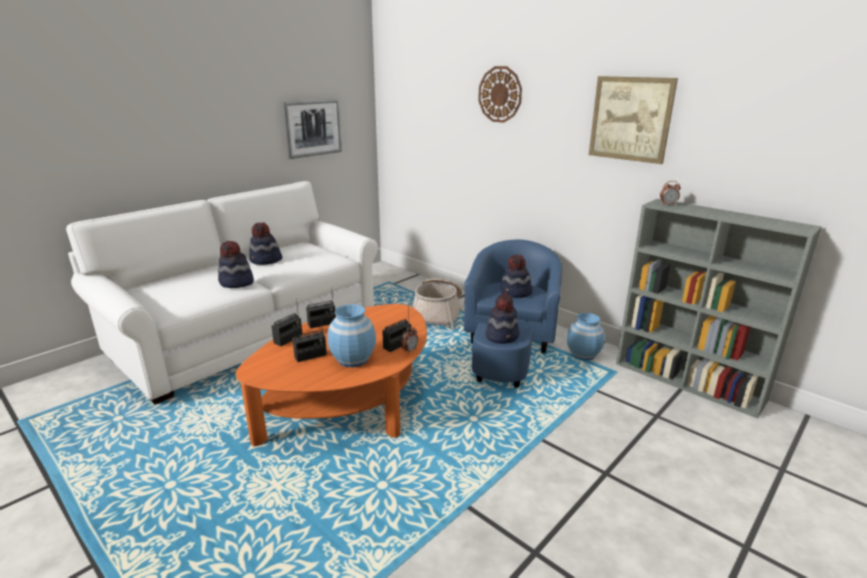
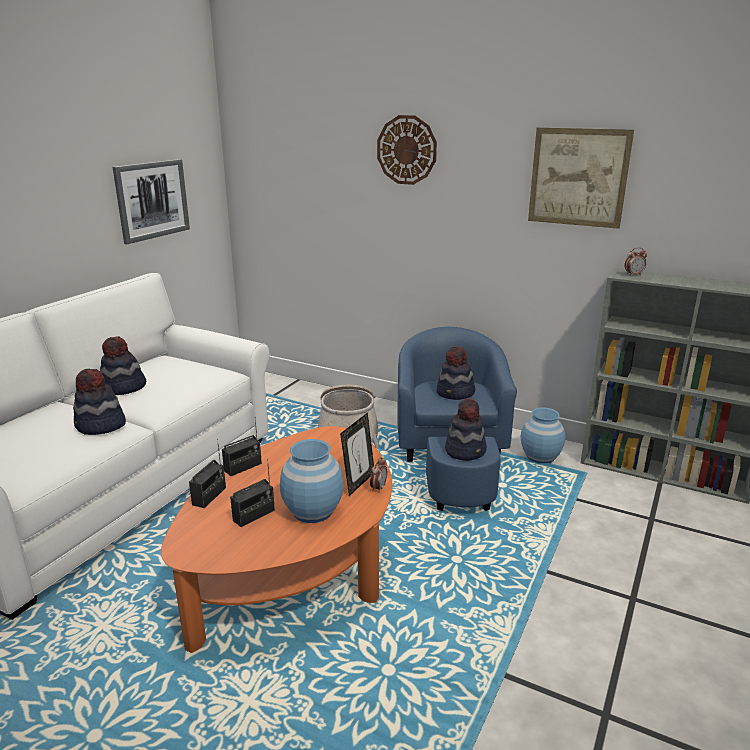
camera: 15 degrees left, 0 degrees up
(397, 345) = (358, 483): radio -> picture frame

